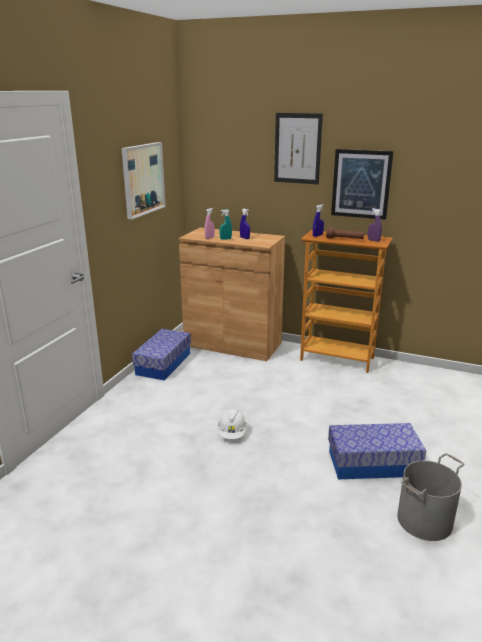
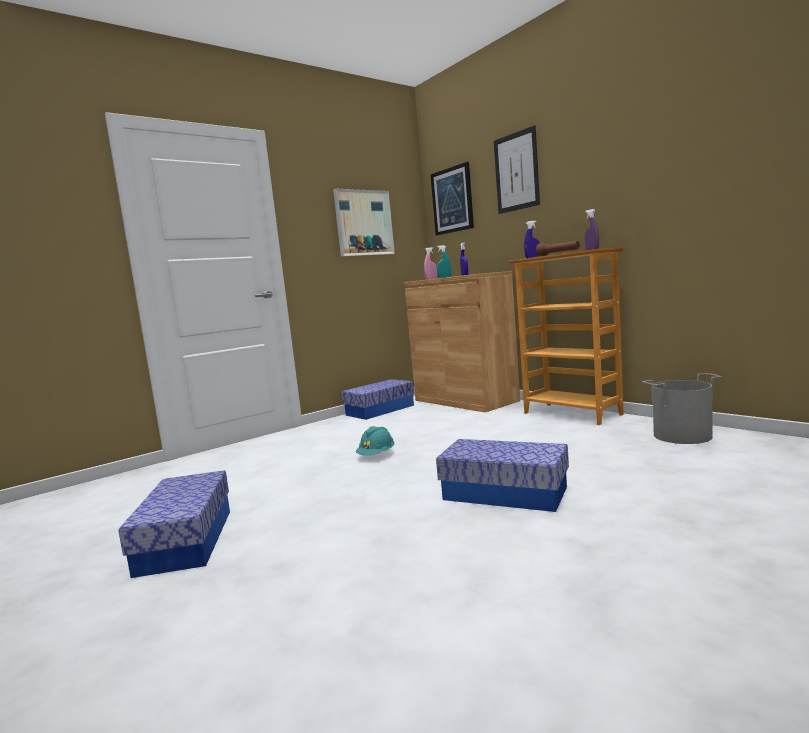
camera: 30 degrees right, 15 degrees down
(182, 574) = (186, 541): none -> storage box
(232, 433) = (376, 456): white hard hat -> turquoise hard hat
(361, 184) = (582, 191): picture -> picture (452, 200)
(425, 521) = (509, 551): grey bucket -> grey bucket (683, 436)

